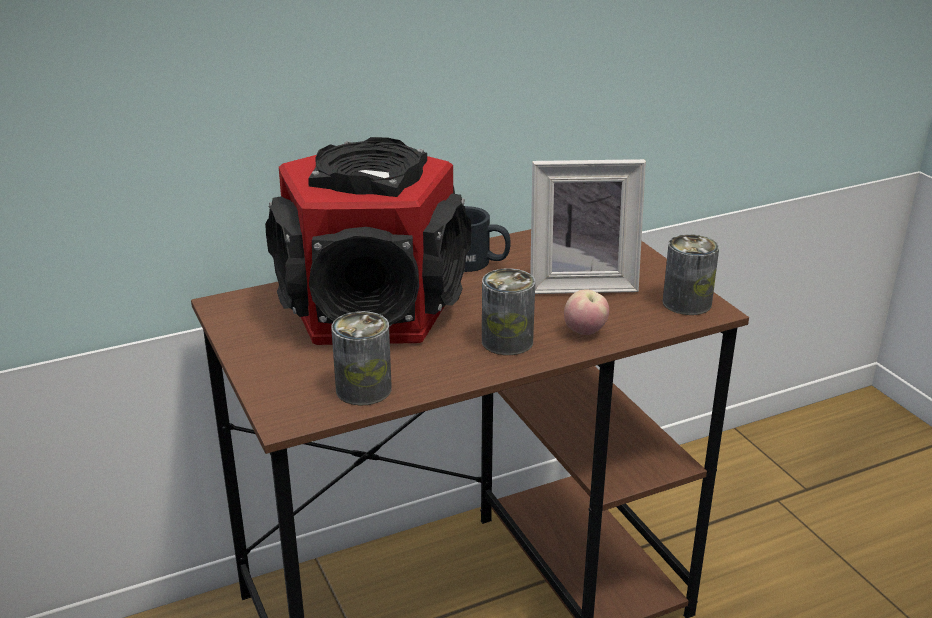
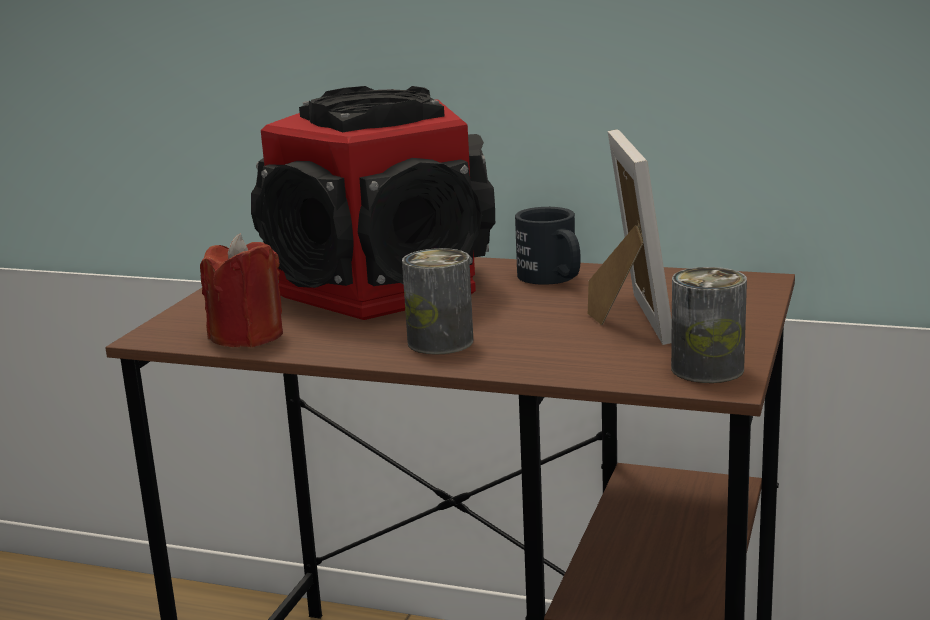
camera: 45 degrees right, 10 degrees down
(363, 389) = (247, 336): can -> red candle
(581, 282) = (625, 320): picture frame -> picture frame turned 135 degrees counterclockwise
(584, 332) = (530, 358): apple -> none

